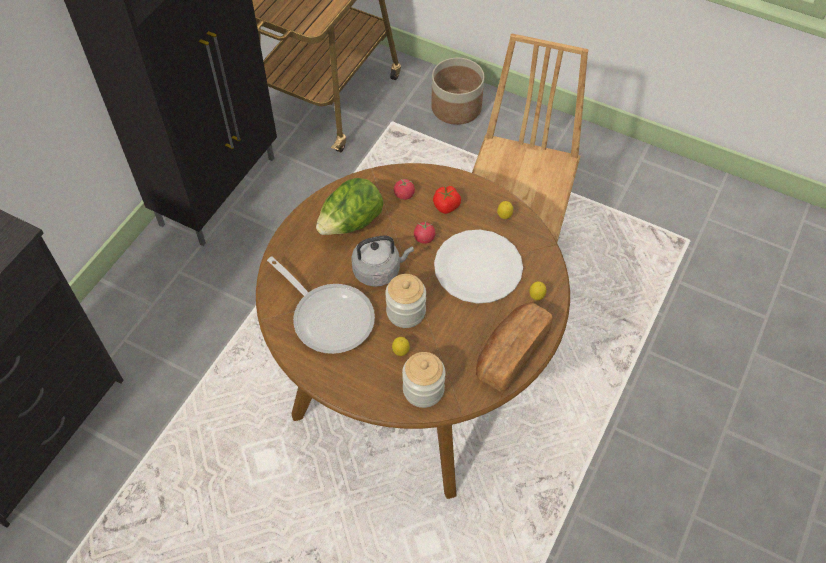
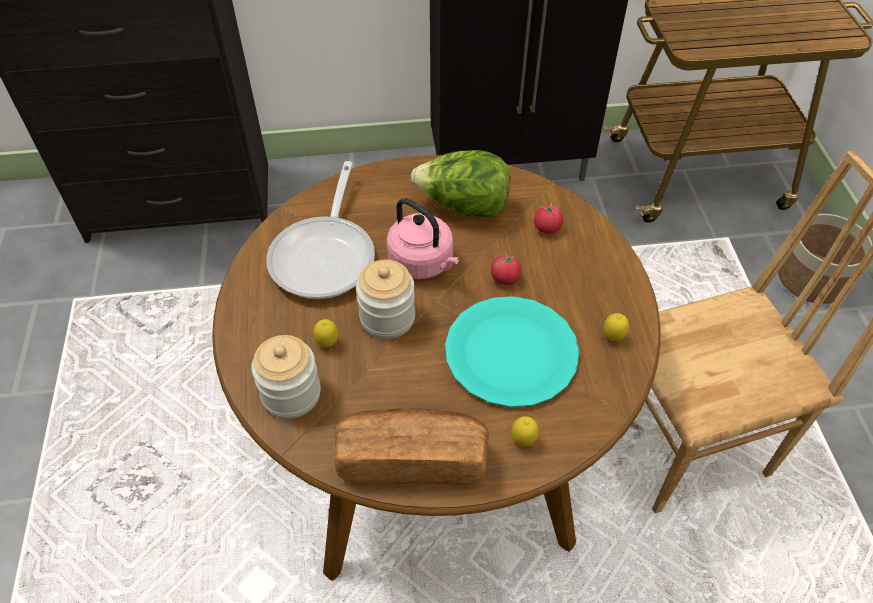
camera: 55 degrees right, 5 degrees down
(379, 270) = (423, 263): grey kettle -> pink kettle
(446, 206) = (570, 273): tomato -> none
(478, 267) = (511, 352): white plate -> turquoise plate

